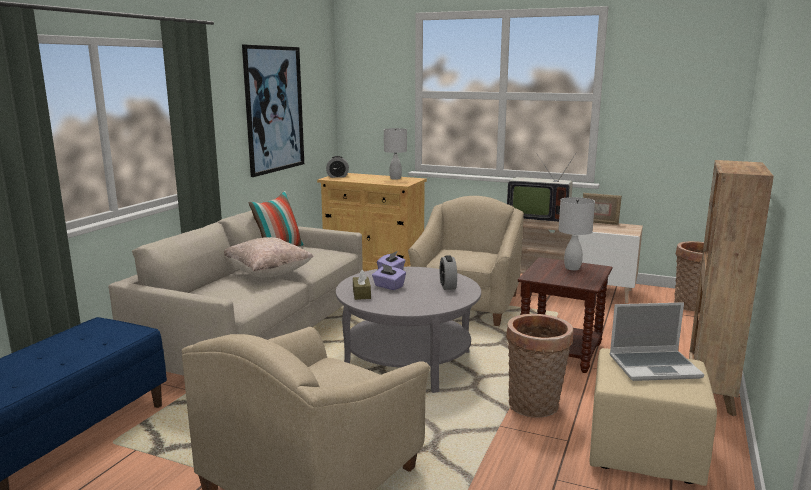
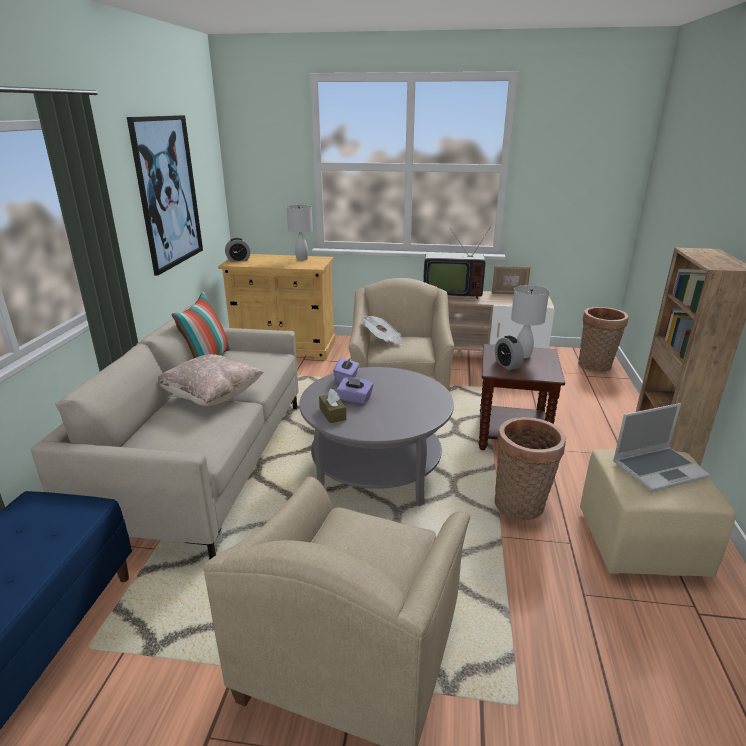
camera: 15 degrees left, 10 degrees up
(447, 286) = (414, 391): alarm clock -> alarm clock (507, 365)
(449, 251) = (383, 340): none -> newspaper

